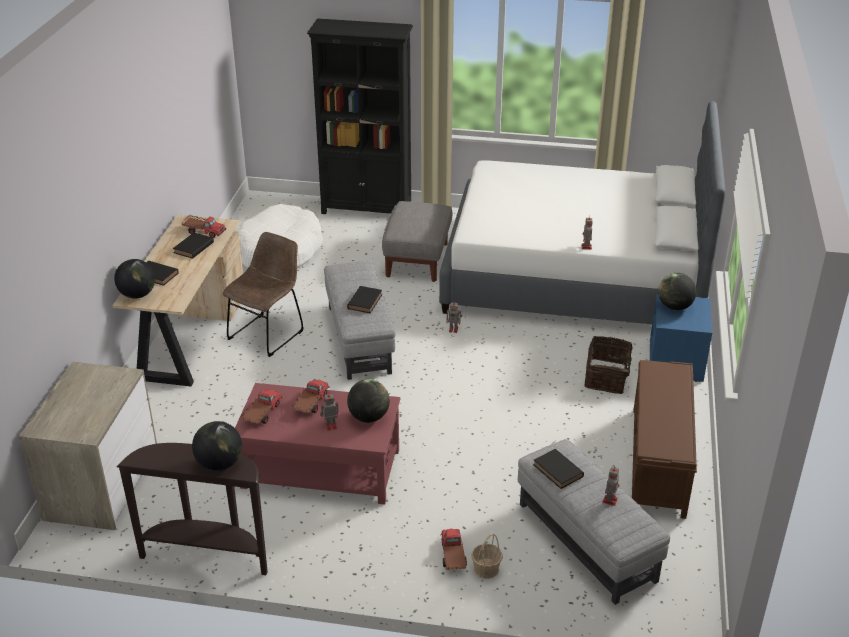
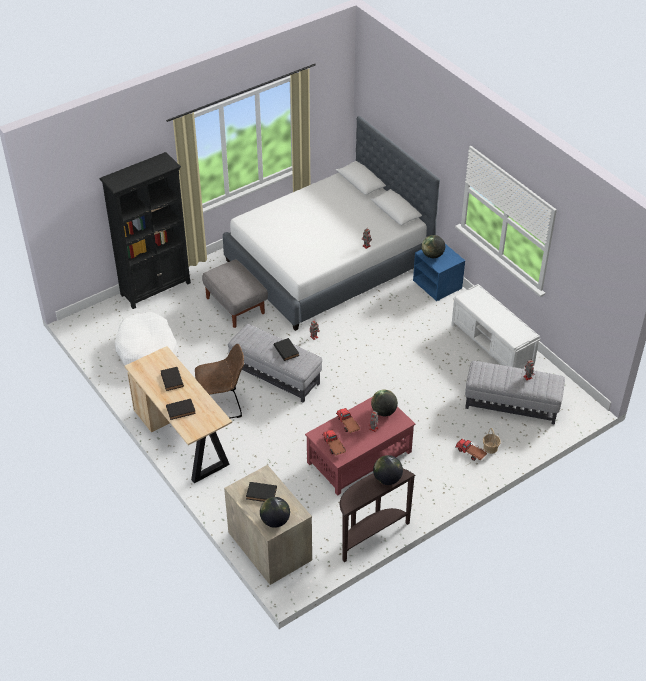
camera: 45 degrees left, 10 degrees up
(137, 295) = (191, 428): globe -> globe (275, 521)
(204, 231) = (159, 366): toy truck -> none
(268, 333) = (222, 405): brown chair -> brown chair turned 90 degrees clockwise
(559, 471) = (493, 378): black book -> black book (262, 493)
(607, 377) = (419, 315): basket -> none
(658, 462) = (492, 345): brown bench -> white bench

